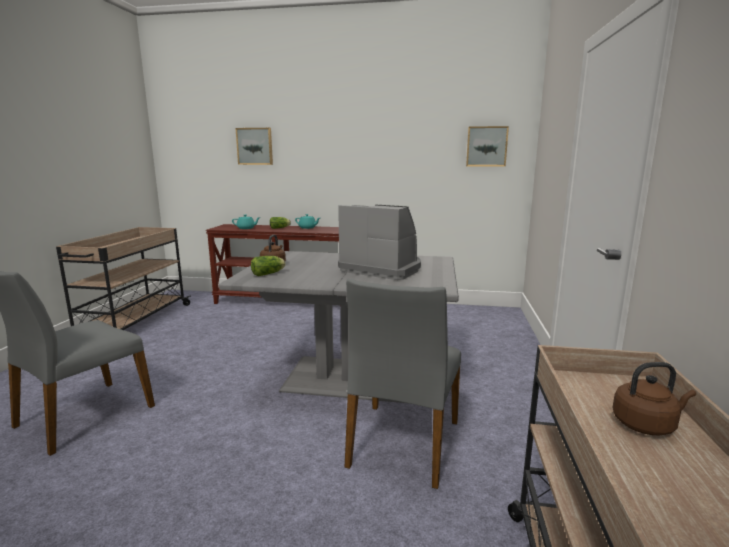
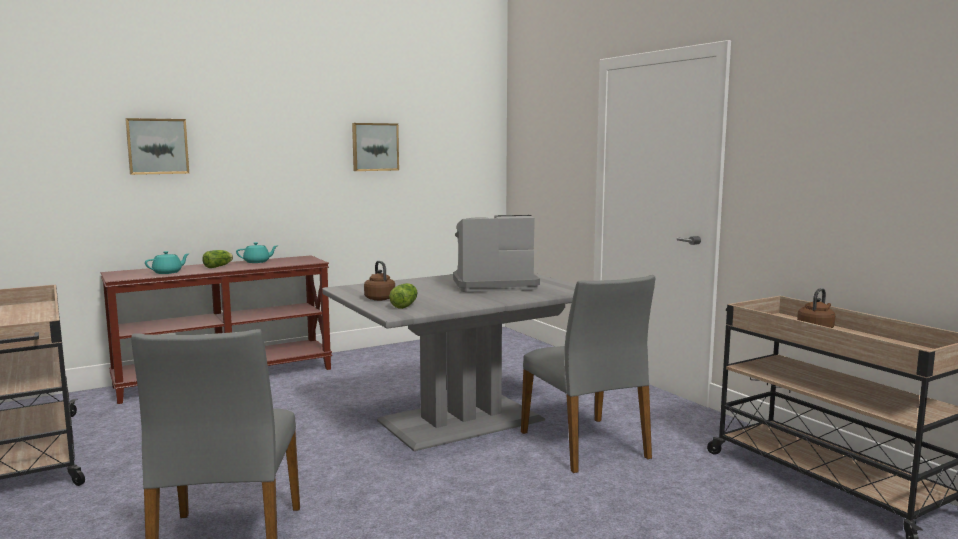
camera: 40 degrees left, 5 degrees down
(486, 146) = (460, 147): picture -> picture (374, 147)

